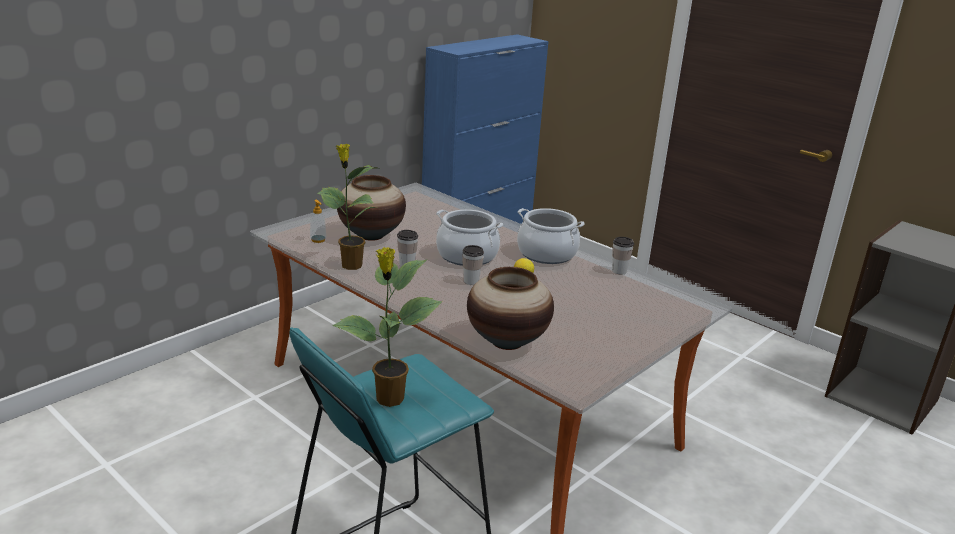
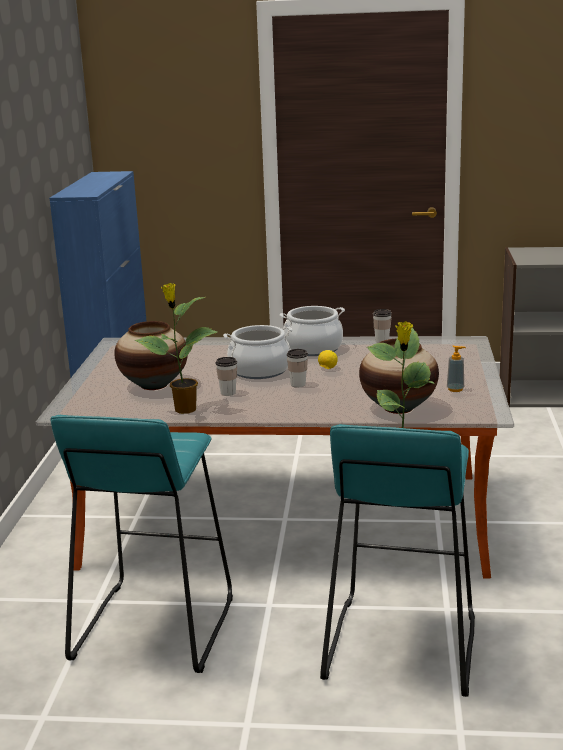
camera: 35 degrees left, 5 degrees down
(255, 439) = (153, 628): none -> turquoise stool
(318, 240) = (116, 404): soap dispenser -> soap dispenser (455, 389)

